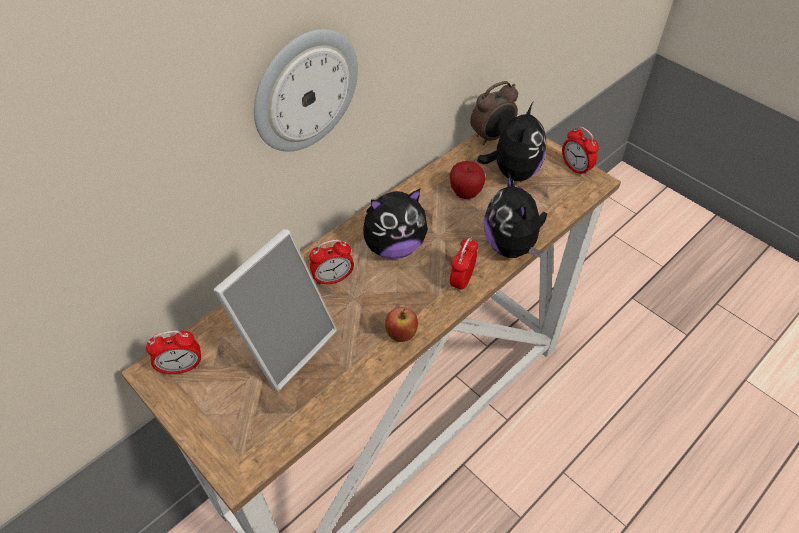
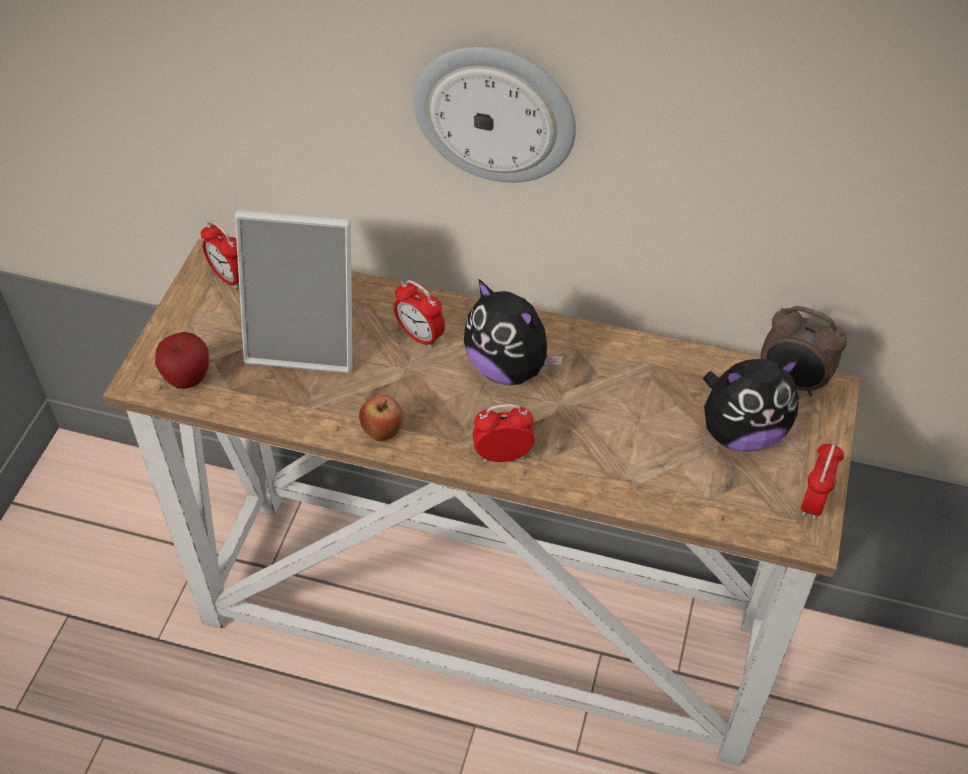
camera: 60 degrees right, 0 degrees up
(465, 193) = (656, 398): apple -> apple (188, 379)
(511, 246) = (600, 484): plush toy -> none

